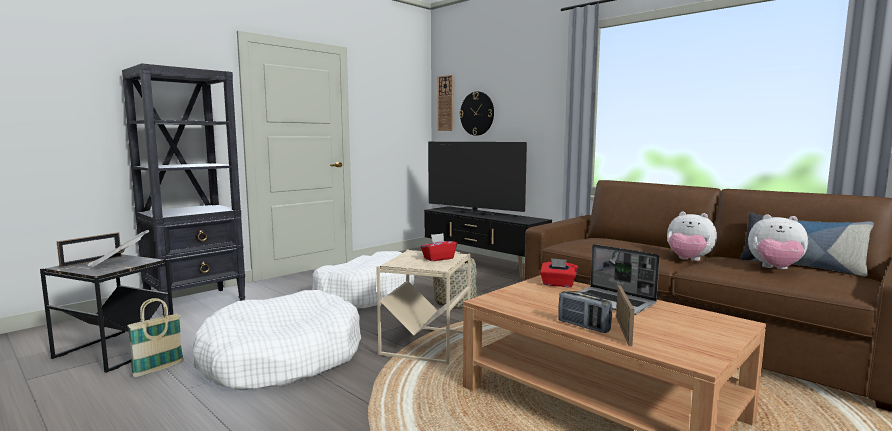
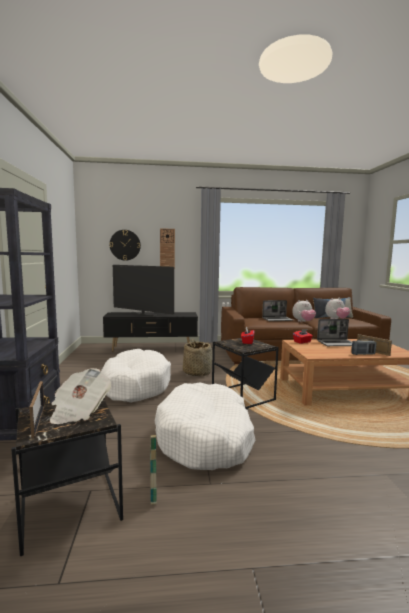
camera: 50 degrees left, 0 degrees up
(425, 344) = (242, 396): beige side table -> black side table
(445, 103) = (93, 236): wall clock -> wall clock (167, 248)
(474, 212) = (142, 314): television -> television turned 45 degrees clockwise
(630, 246) = (277, 319): none -> laptop

